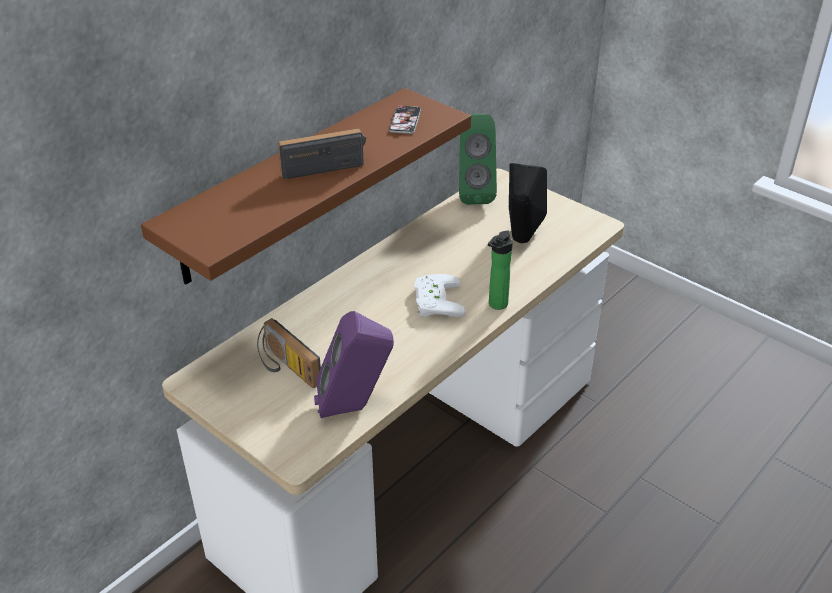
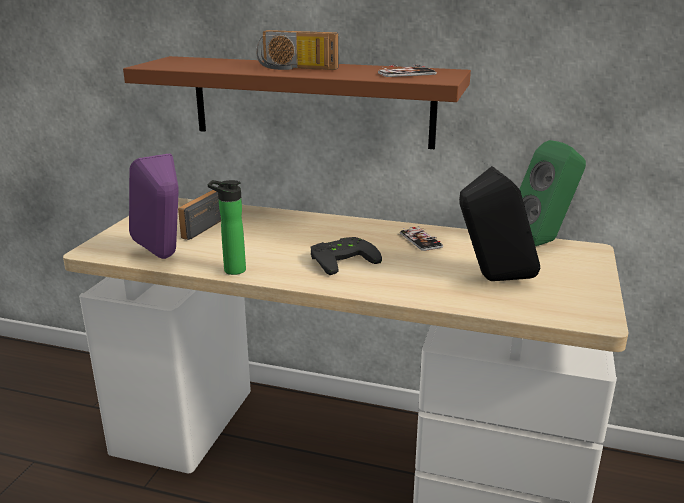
camera: 65 degrees right, 15 degrees down
(323, 165) = (295, 68): radio -> radio turned 150 degrees clockwise
(426, 247) = (420, 240): none -> phone
(434, 300) = (342, 259): white game controller -> black game controller
(496, 305) = (363, 288): bottle -> bottle (231, 270)

